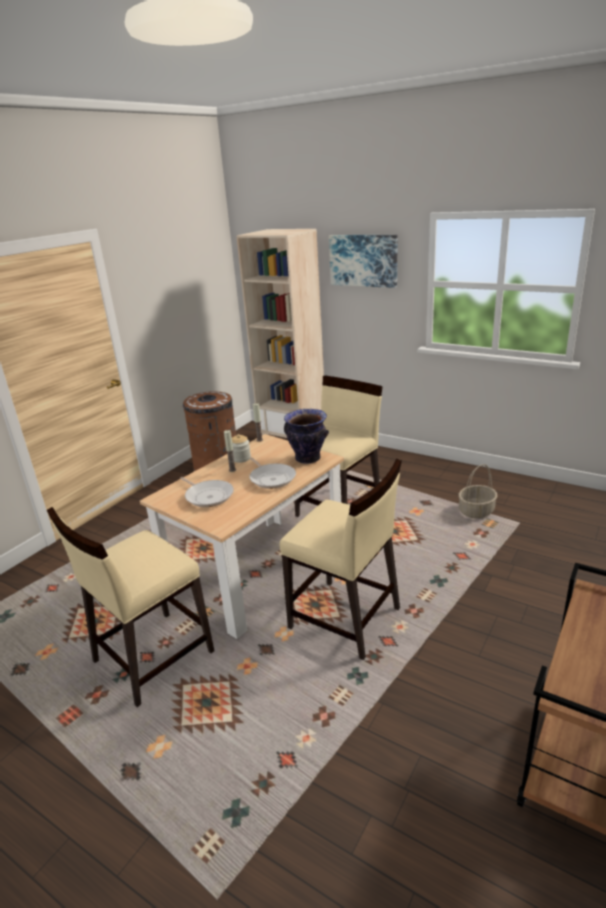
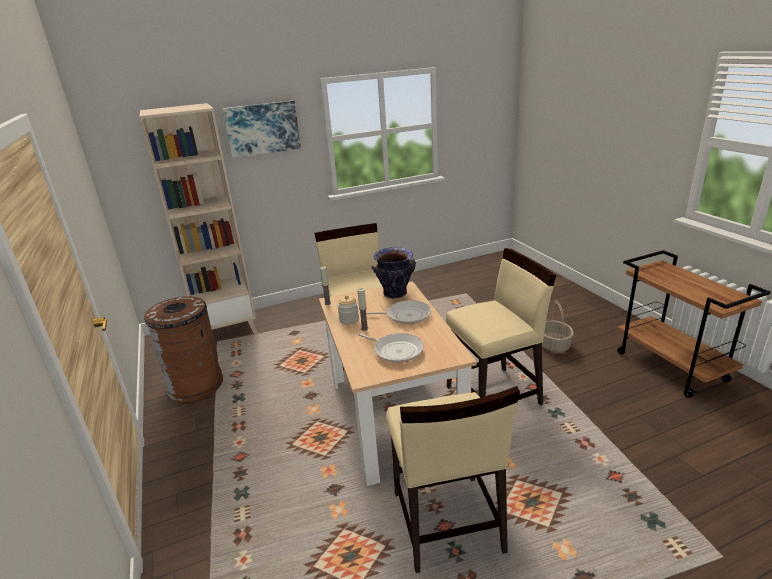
camera: 55 degrees left, 0 degrees up
(208, 496) = (396, 350): frying pan -> frying pan turned 45 degrees clockwise
(476, 511) = (436, 300): basket -> basket (554, 345)

